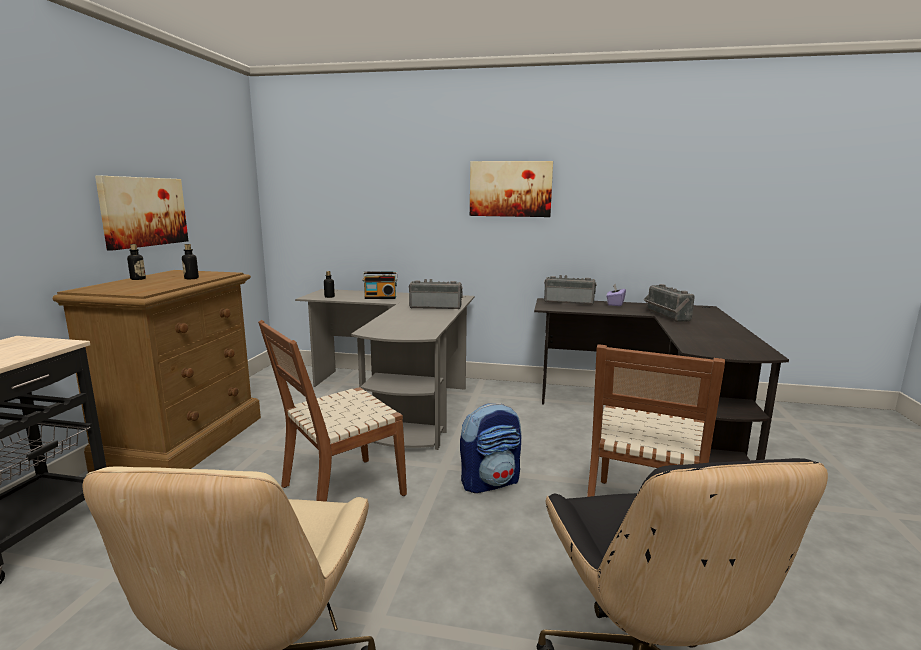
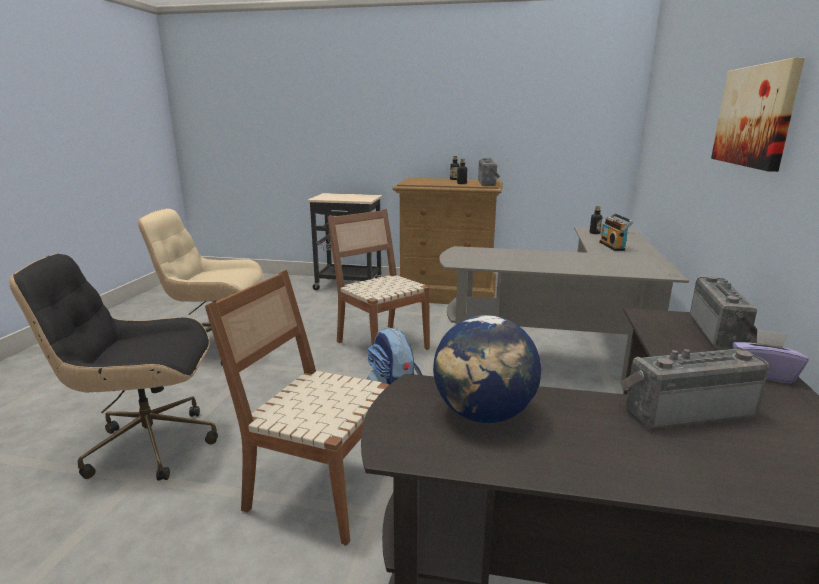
camera: 90 degrees right, 5 degrees up
(144, 211) = (483, 135): picture -> none
(436, 307) = (587, 265): radio -> radio (489, 183)
(710, 340) = (484, 414): none -> globe

